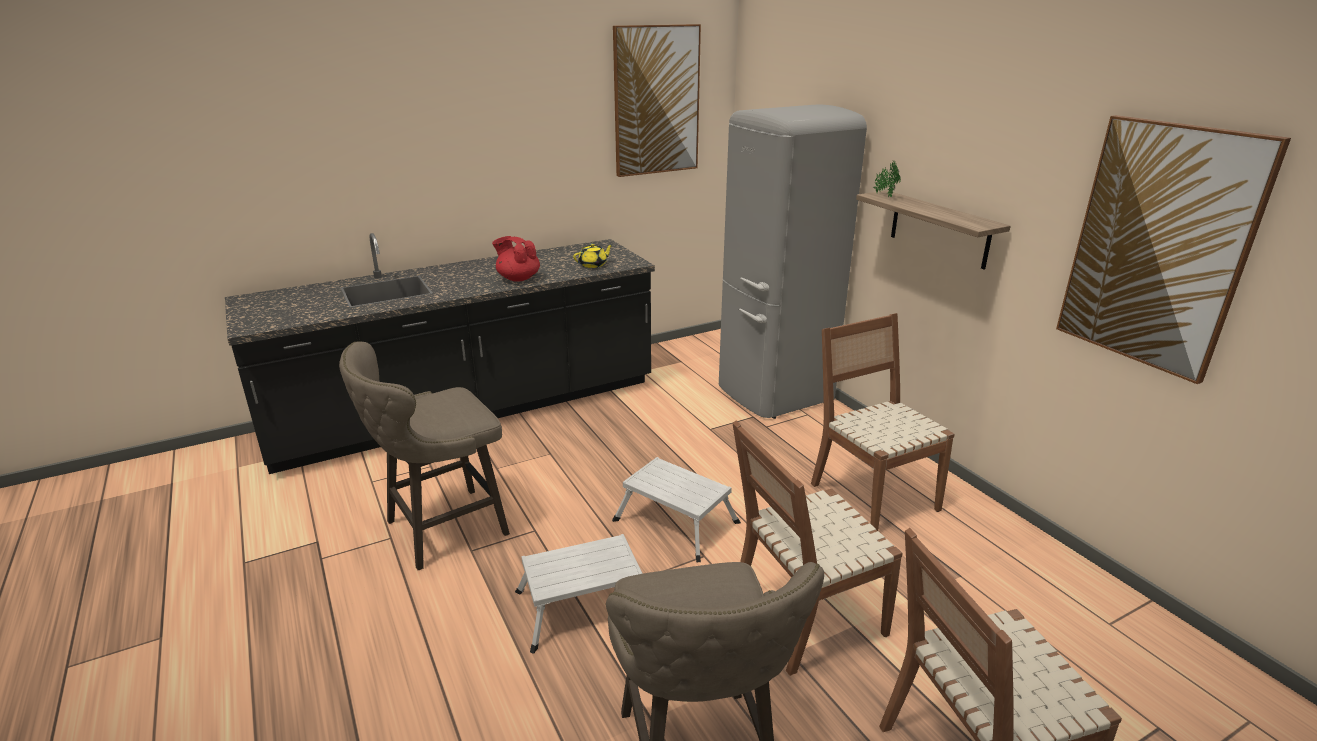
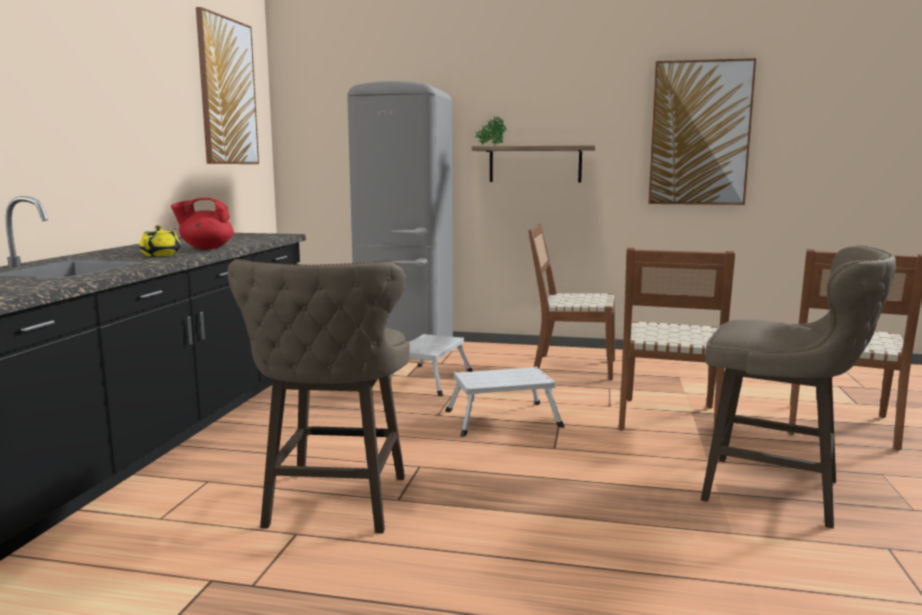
camera: 50 degrees left, 15 degrees down
(584, 605) = (556, 477): white step ladder -> white step ladder (429, 379)
(593, 265) = (251, 238): yellow teapot -> yellow teapot (161, 255)

